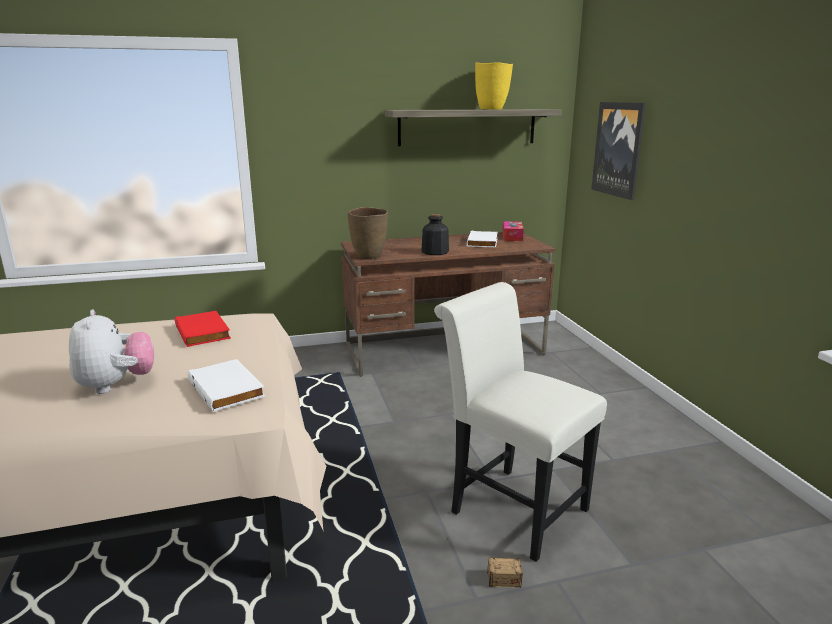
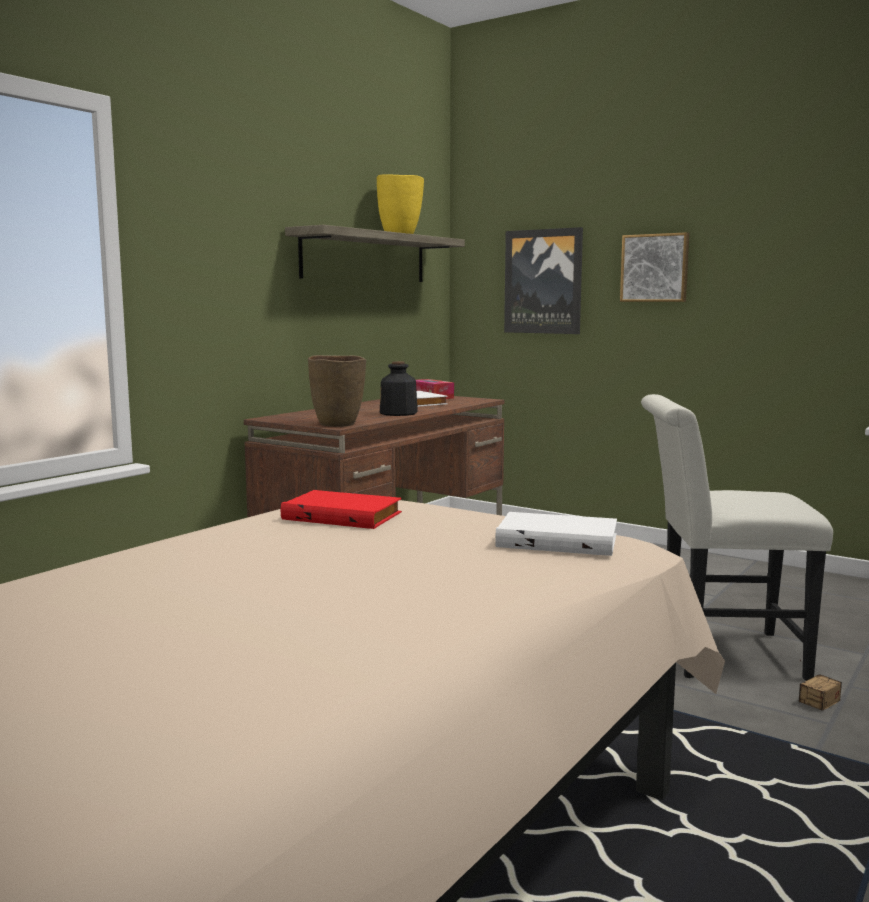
camera: 40 degrees left, 10 degrees down
(116, 385) = (421, 571): plush toy -> none
(688, 147) = (655, 268): none -> picture

